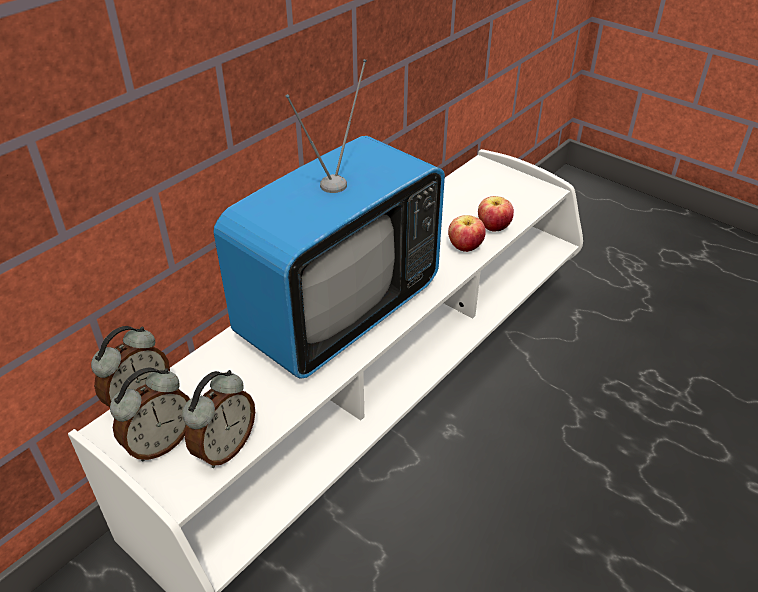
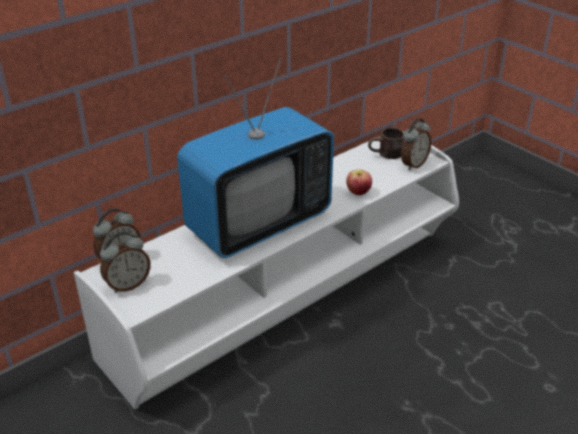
camera: 10 degrees right, 5 degrees down
(224, 448) = (166, 292): alarm clock -> alarm clock (413, 164)
(486, 189) = (386, 156): none -> brown mug
(493, 228) = (383, 182): apple -> none

